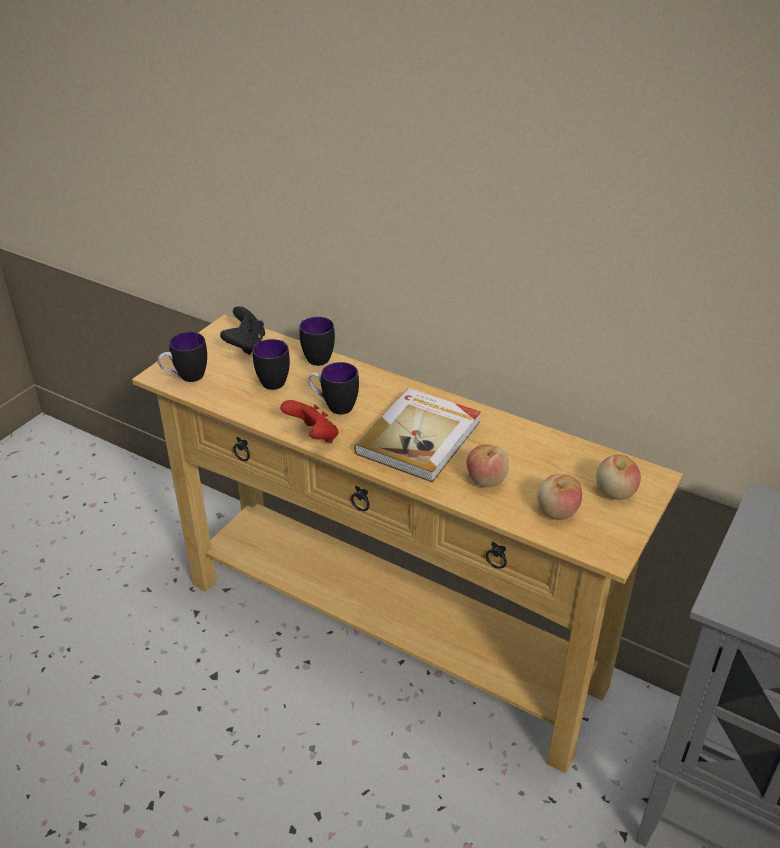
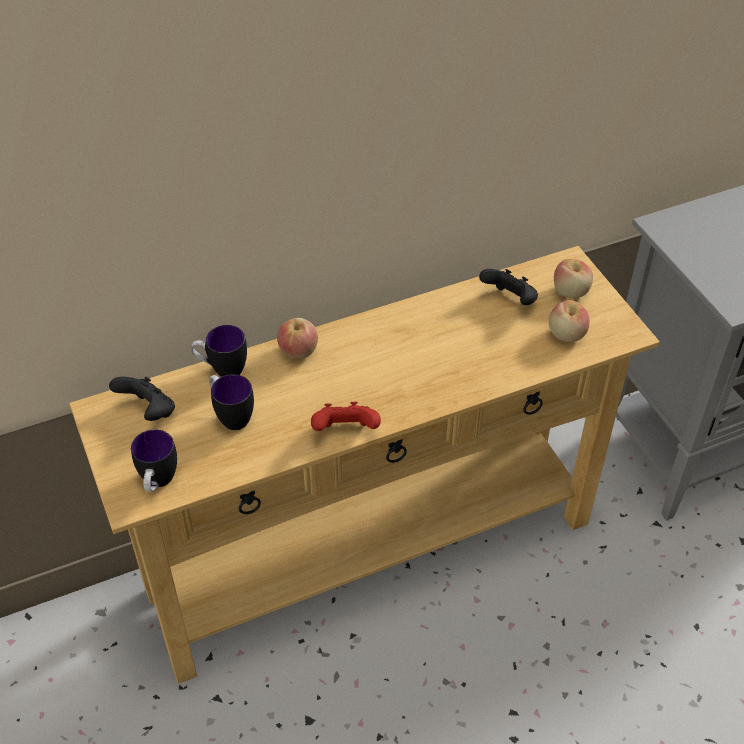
camera: 55 degrees left, 10 degrees up
(334, 406) = (314, 395): mug -> none
(420, 437) = (410, 362): book -> none
(486, 479) = (497, 352): apple -> apple (298, 351)
(557, 461) = (510, 301): none -> black game controller

